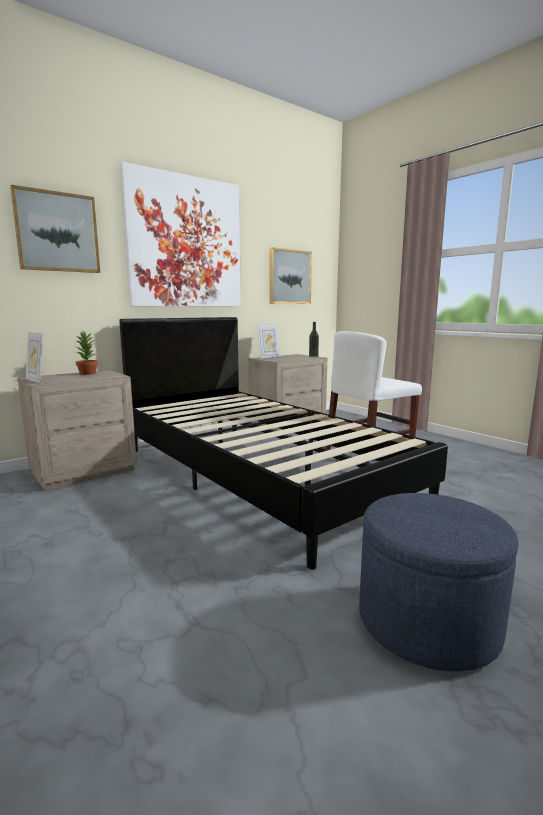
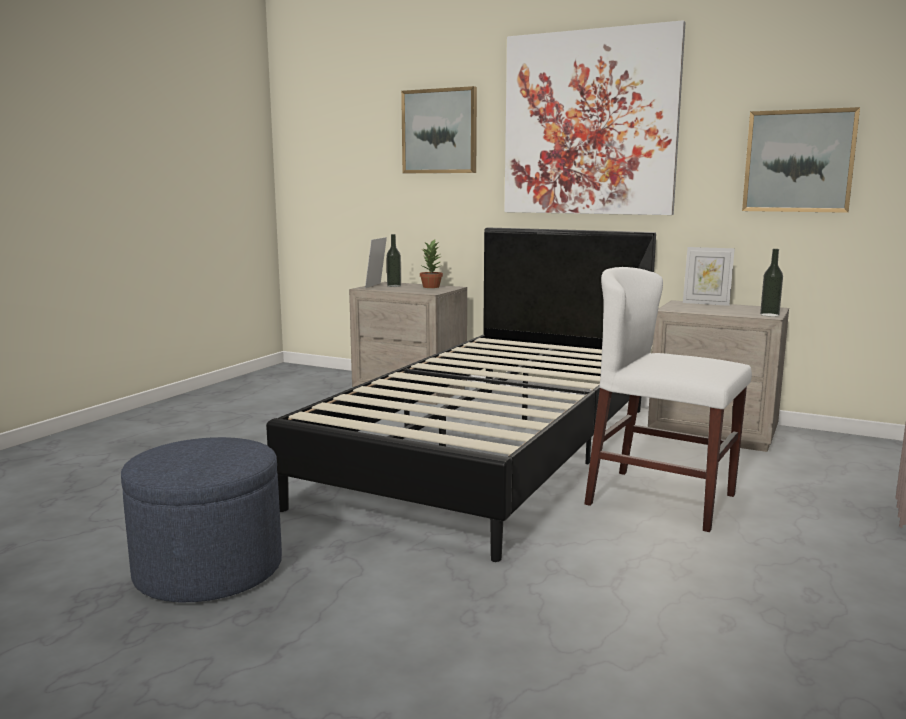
camera: 65 degrees right, 0 degrees up
(53, 378) = (394, 286): none -> bottle

